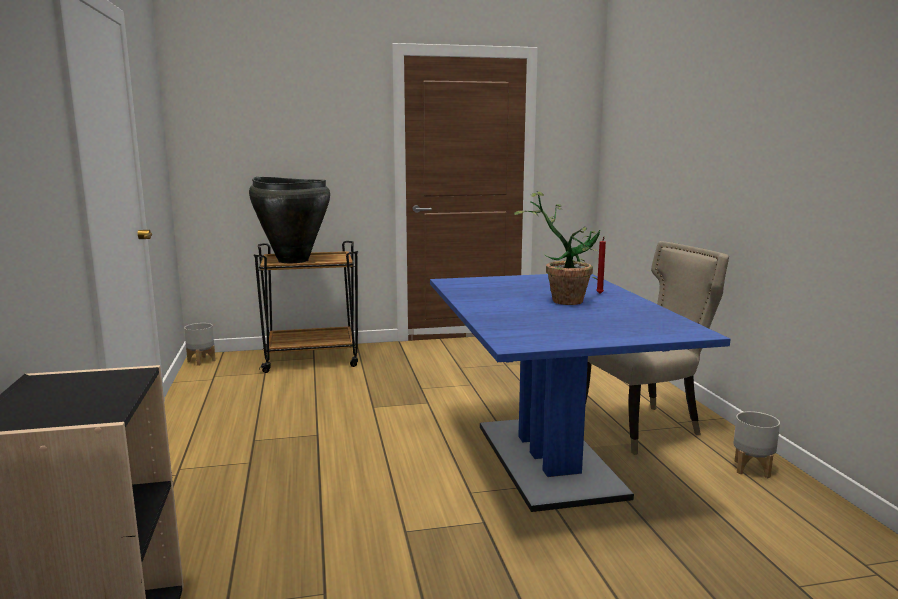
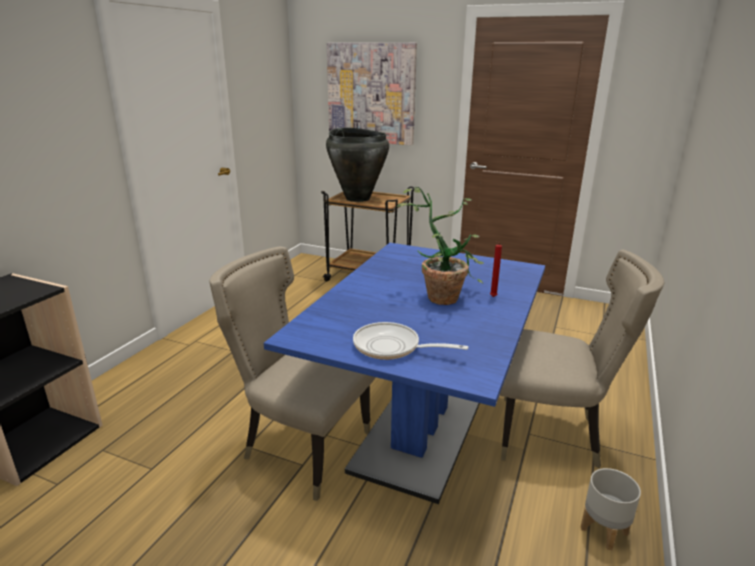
camera: 35 degrees right, 10 degrees up
(202, 361) = (302, 260): grey planter -> none
(284, 137) = (371, 93): none -> picture
(462, 510) = (302, 447): none -> beige chair
(604, 332) = (392, 347): none -> frying pan

